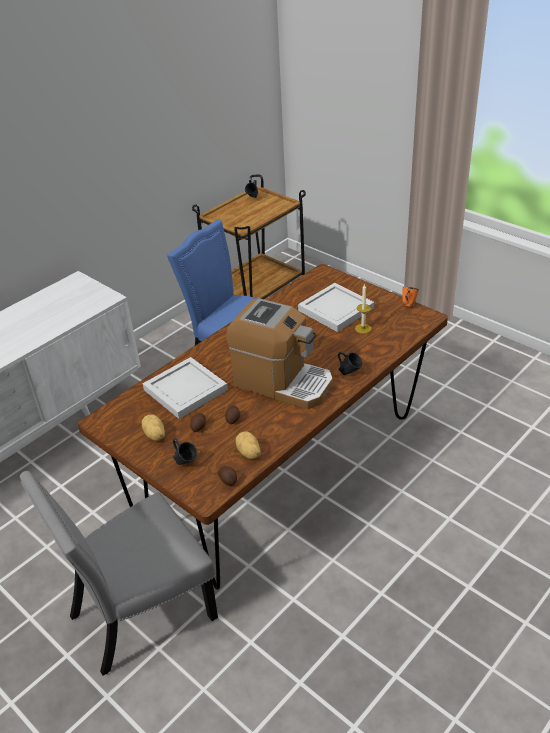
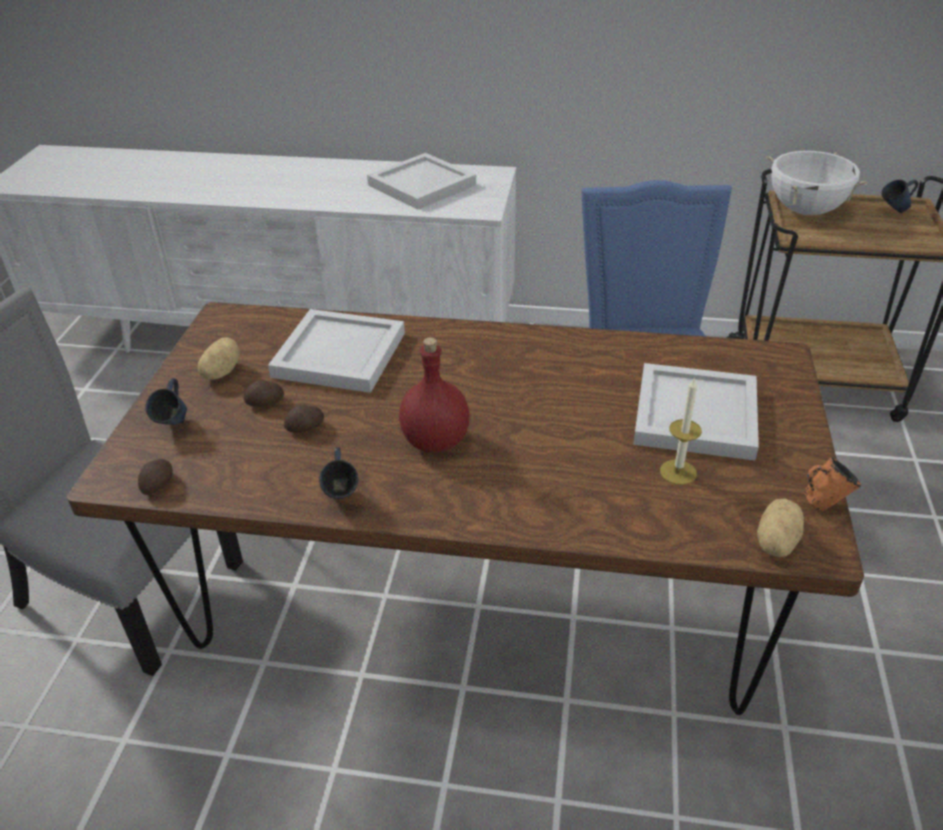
camera: 55 degrees right, 0 degrees up
(53, 307) = (421, 186): none -> white tray
(224, 216) = (806, 210): none -> white cooking pot
(248, 453) = (233, 479): potato -> potato (774, 542)
(282, 382) = (436, 440): coffee machine -> red bottle
(349, 373) = (529, 509): blue mug -> blue mug (342, 499)

